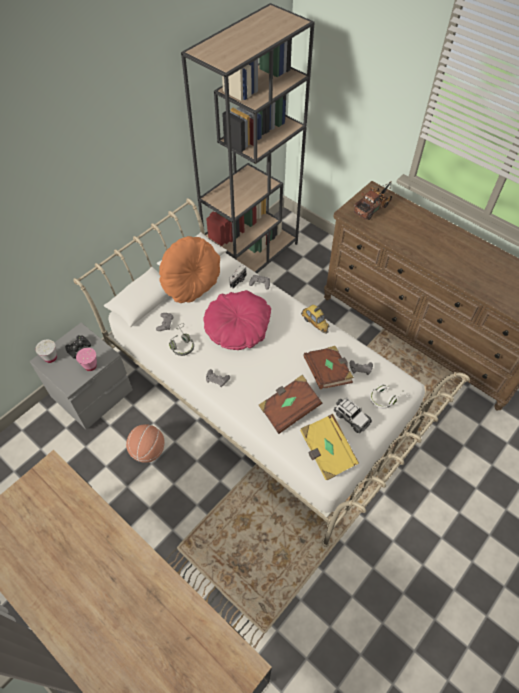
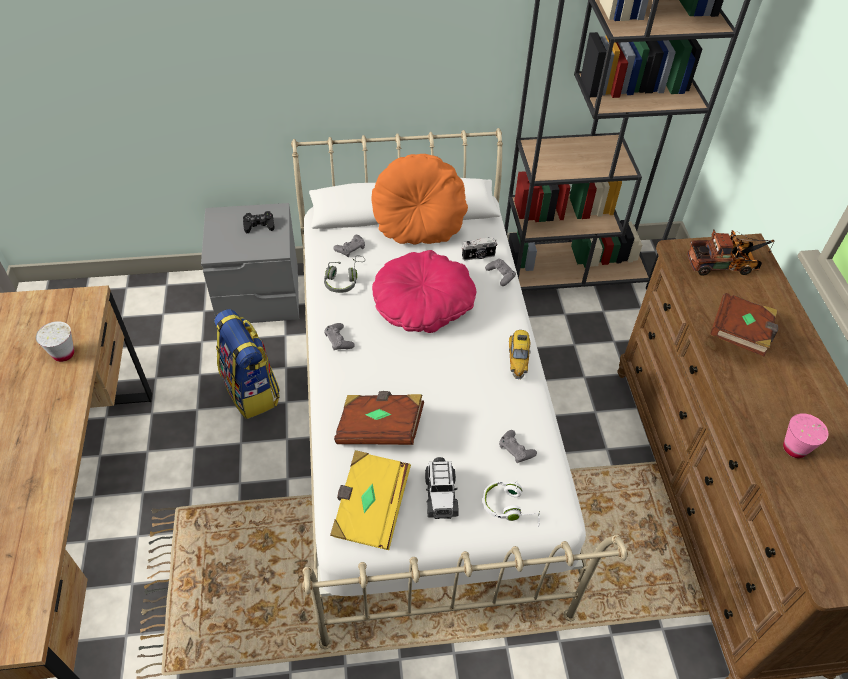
camera: 40 degrees right, 5 degrees down
(50, 358) = (226, 217): white cup -> white cup (63, 354)
(90, 366) = (251, 249): pink cup -> pink cup (794, 448)
(148, 450) = (252, 391): basketball -> backpack
(327, 373) = (469, 424): brown book -> brown book (740, 335)

